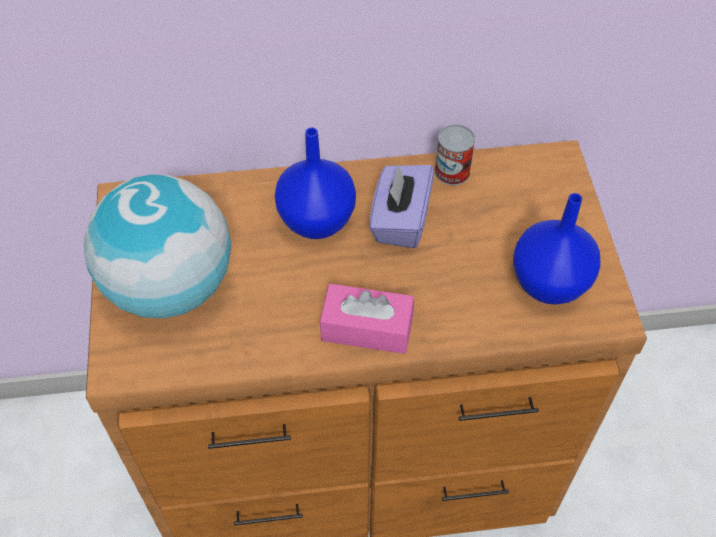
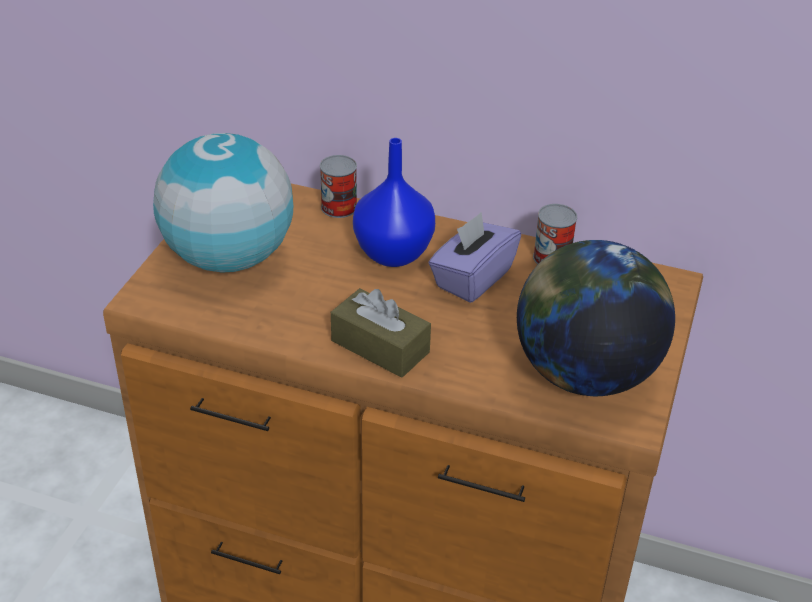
camera: 25 degrees right, 15 degrees down
(236, 187) = (339, 207): none -> can
(367, 328) = (380, 346): pink tissue box -> brown tissue box
(547, 283) = (584, 373): blue vase -> globe

